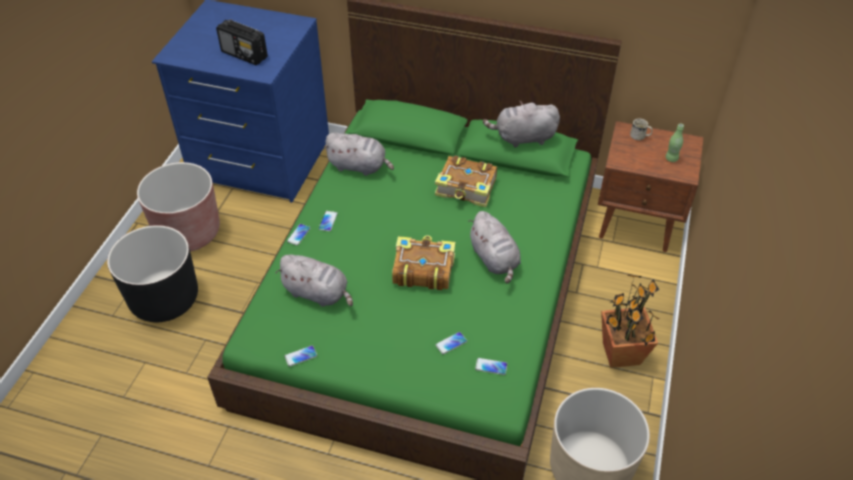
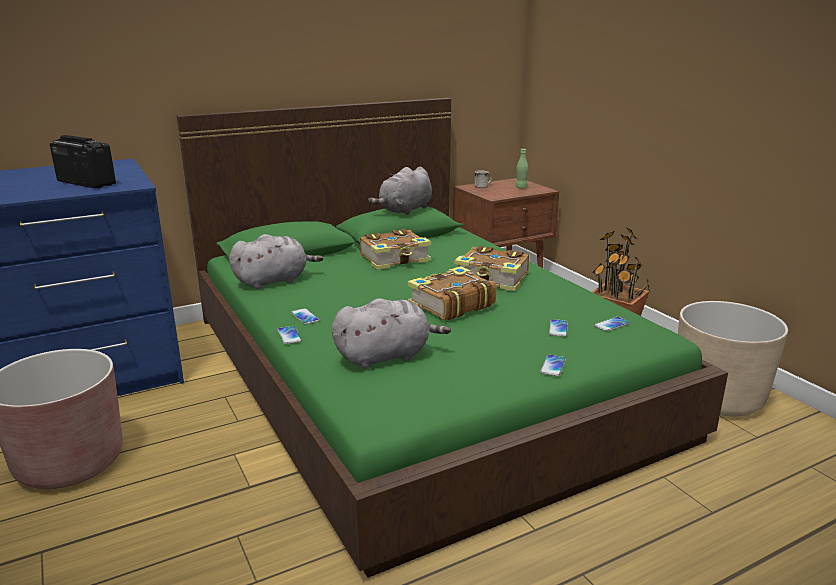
camera: 45 degrees left, 25 degrees down
(164, 299) = (116, 535): black planter -> none
(244, 55) = (86, 183): radio -> radio turned 135 degrees counterclockwise
(301, 356) = (453, 401): phone -> phone (553, 366)
(495, 259) = (492, 279): grey plush toy -> book

